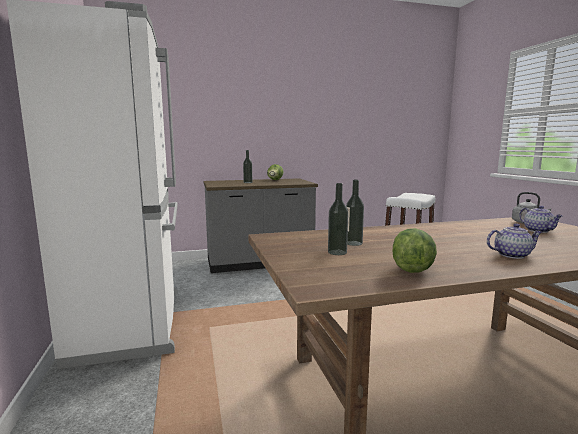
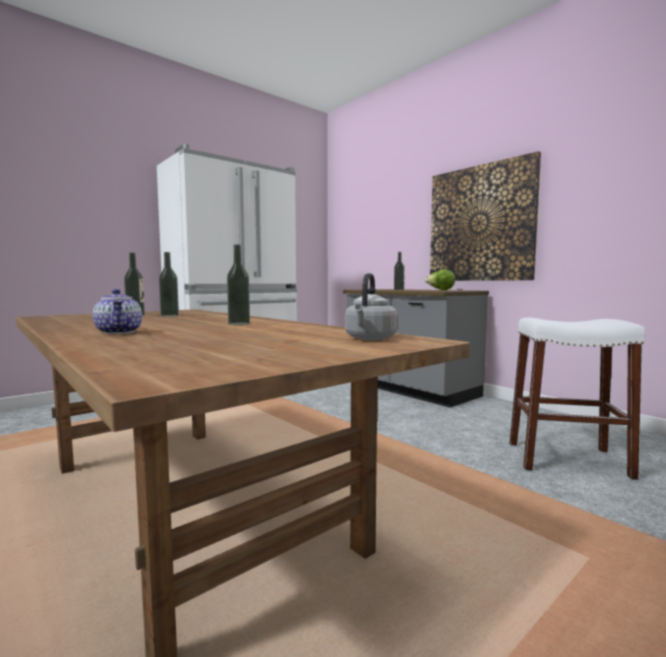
camera: 65 degrees right, 5 degrees down
(289, 130) = (480, 223): none -> picture
(412, 268) = (78, 321): lettuce -> none
(445, 232) = (239, 324): none -> bottle
(538, 230) = (295, 340): teapot -> none

